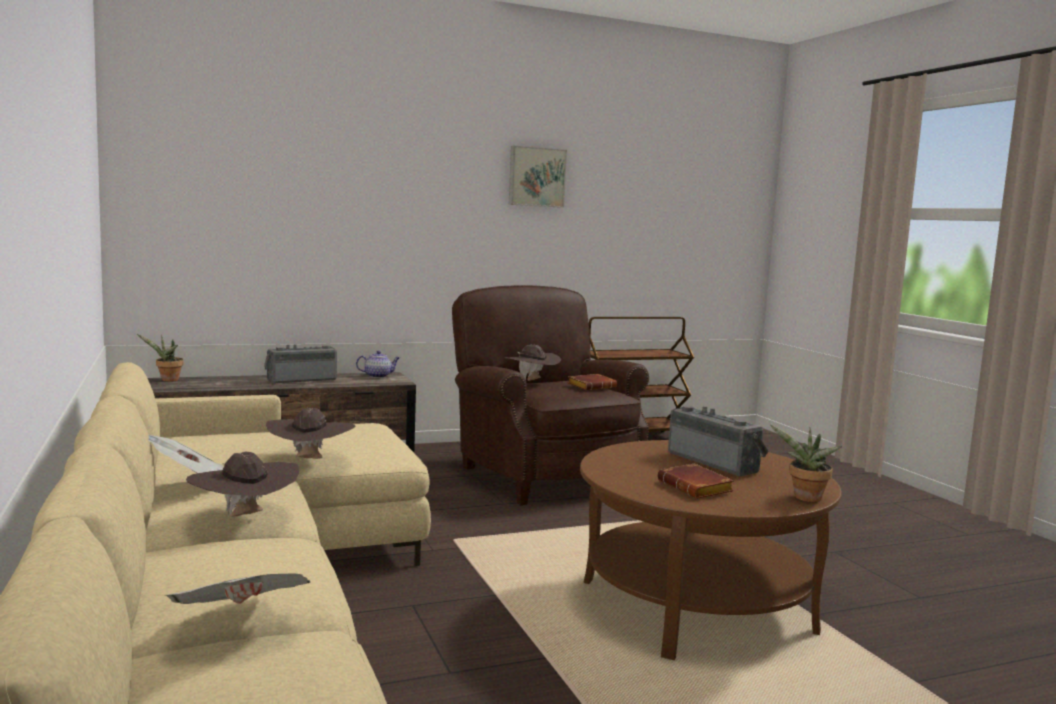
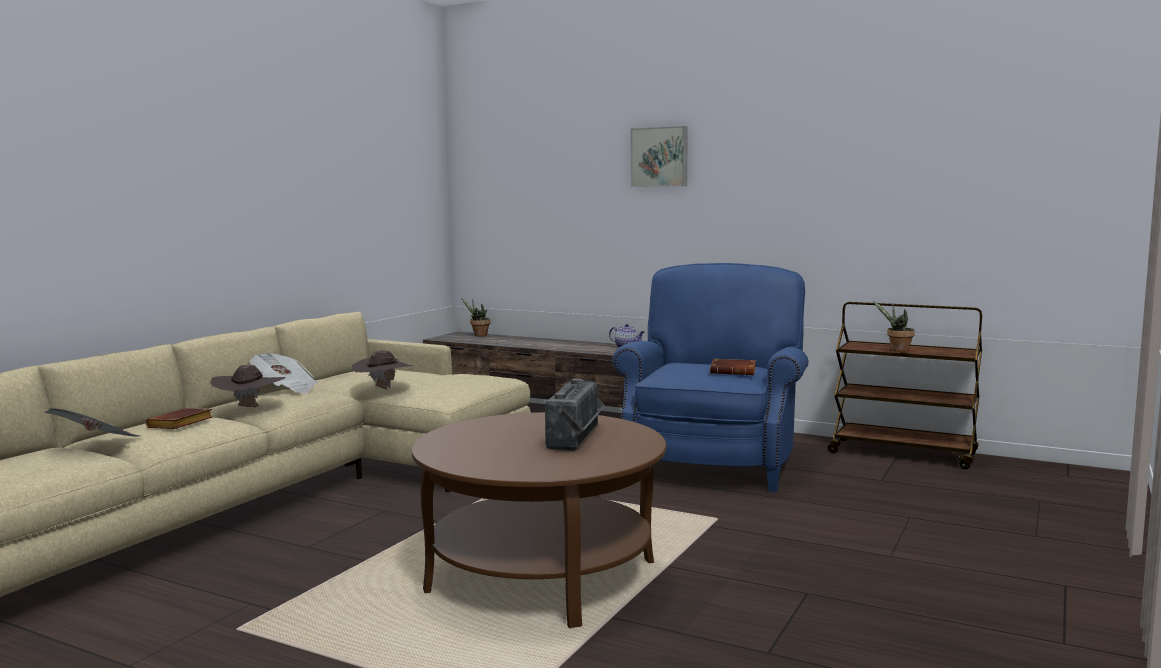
camera: 50 degrees right, 0 degrees up
(301, 380) = (560, 344): radio -> none
(531, 382) = (695, 362): brown hat -> none
(536, 177) = (796, 146): picture -> picture (660, 157)
(543, 474) = (714, 462): brown armchair -> blue armchair
(697, 488) = (483, 447): brown book -> brown book (180, 424)
(805, 499) = (527, 472): potted plant -> potted plant (897, 350)

